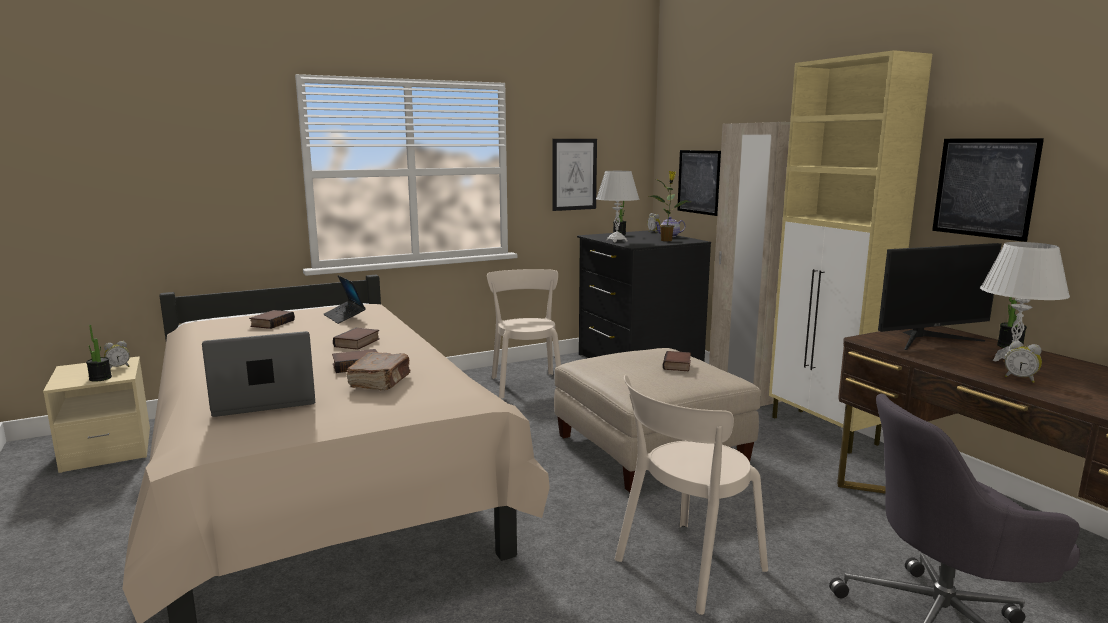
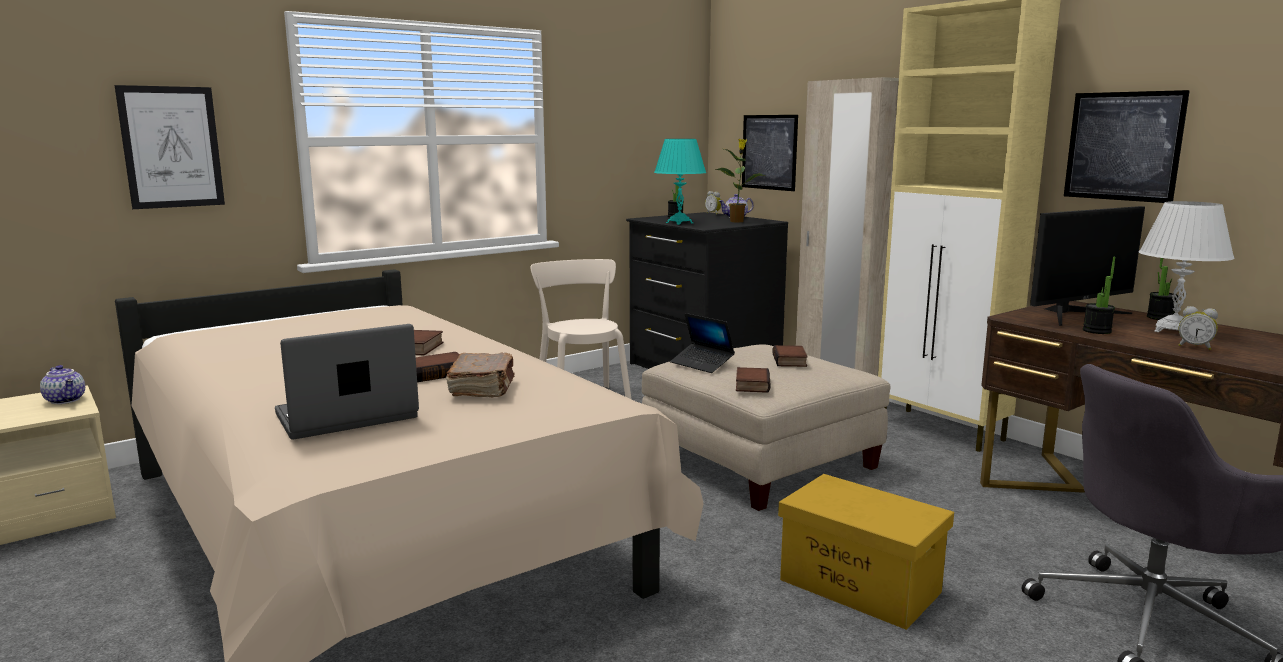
camera: 10 degrees left, 0 degrees up
(100, 378) = (48, 414): potted plant -> potted plant (1097, 331)
(118, 367) = (66, 400): alarm clock -> teapot
(272, 323) = (284, 331): book -> book (751, 384)
(344, 317) = (377, 320): laptop -> laptop (702, 364)
(574, 174) = (621, 144): picture -> picture (171, 147)
(616, 240) = (679, 223): white table lamp -> turquoise table lamp
(685, 567) = (858, 585): beige chair -> yellow storage box

